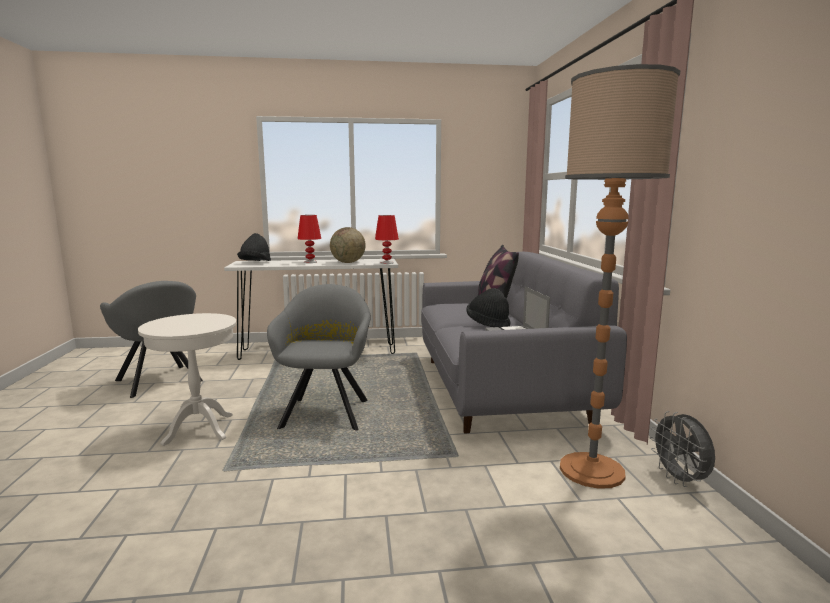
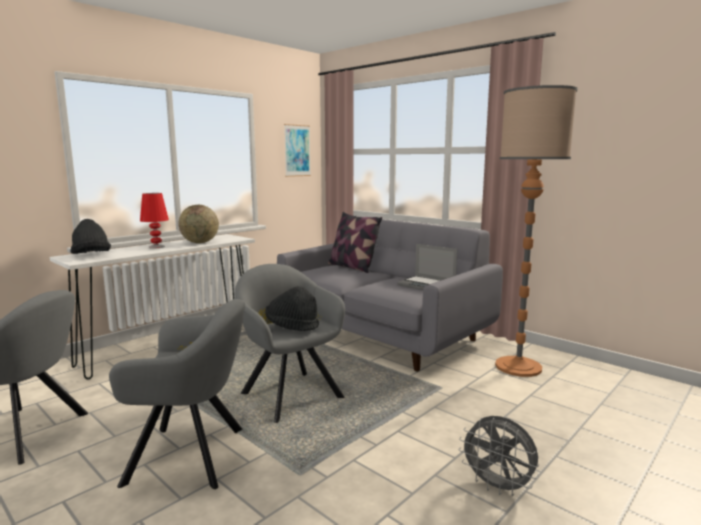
camera: 40 degrees left, 0 degrees up
(198, 429) = (193, 456): white side table -> grey armchair
(387, 263) = (240, 238): red table lamp -> none
(488, 323) = (383, 279): black hat -> black hat (292, 326)
(496, 177) = (297, 150): none -> picture
(680, 480) = (558, 356): grey fan -> grey fan (498, 487)

